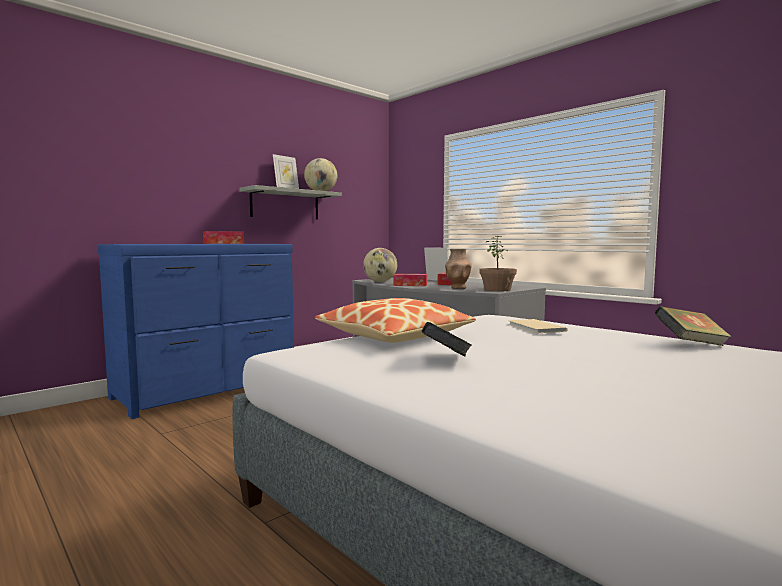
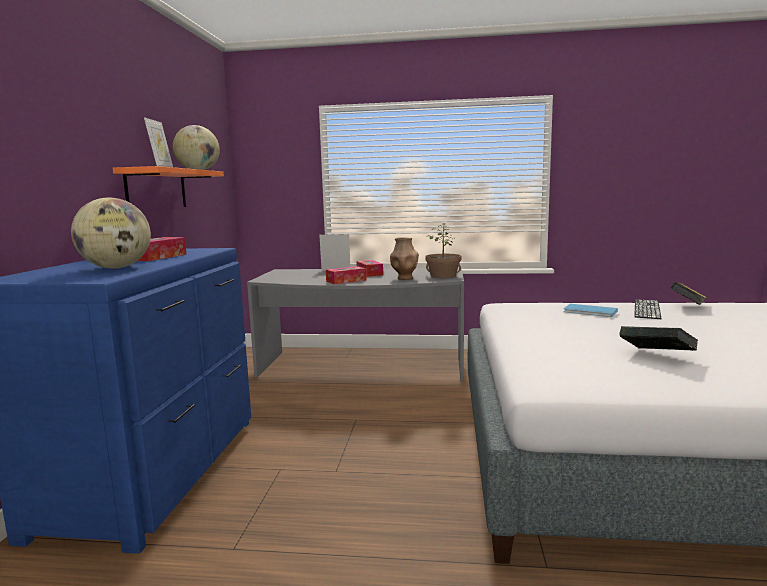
camera: 40 degrees left, 5 degrees up
(285, 204) = (157, 189): grey shelf -> orange shelf
(380, 281) = (292, 280): globe -> globe (116, 268)
(395, 336) = (540, 343): pillow -> none
(535, 328) = (591, 312): beige book -> blue book
(618, 337) = (647, 309): none -> keyboard

